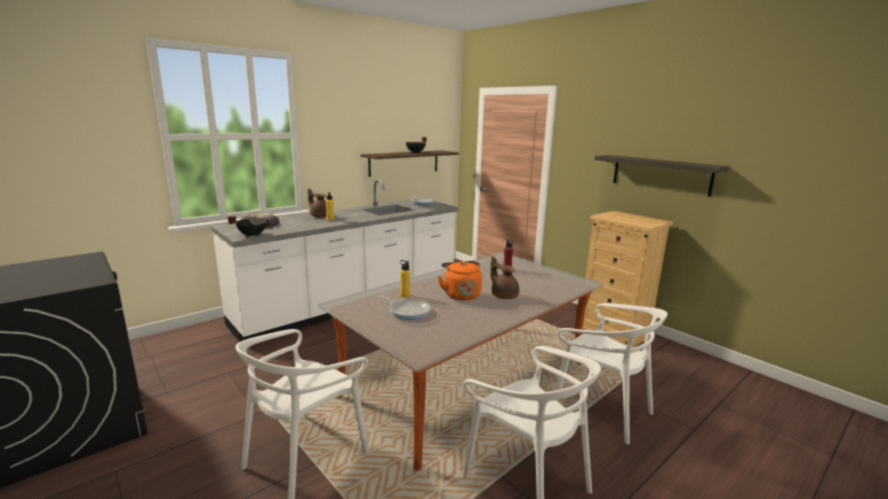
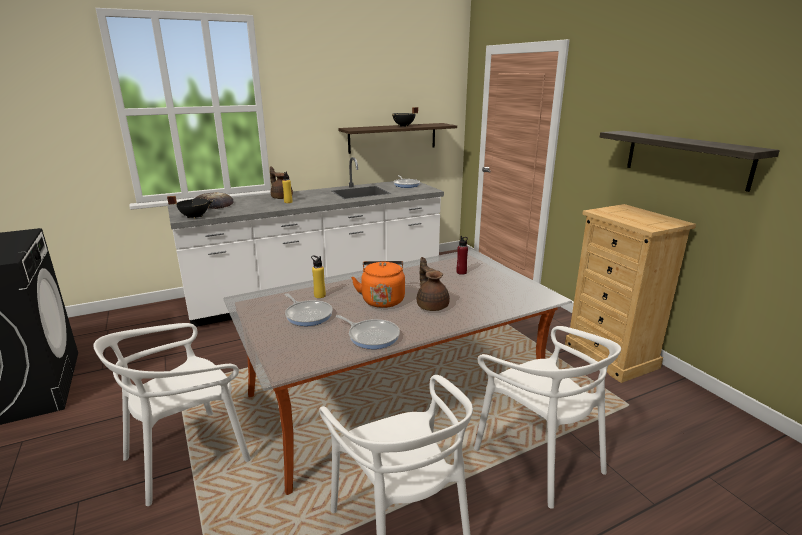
camera: 15 degrees right, 5 degrees up
(474, 322) = (371, 336): none -> frying pan

